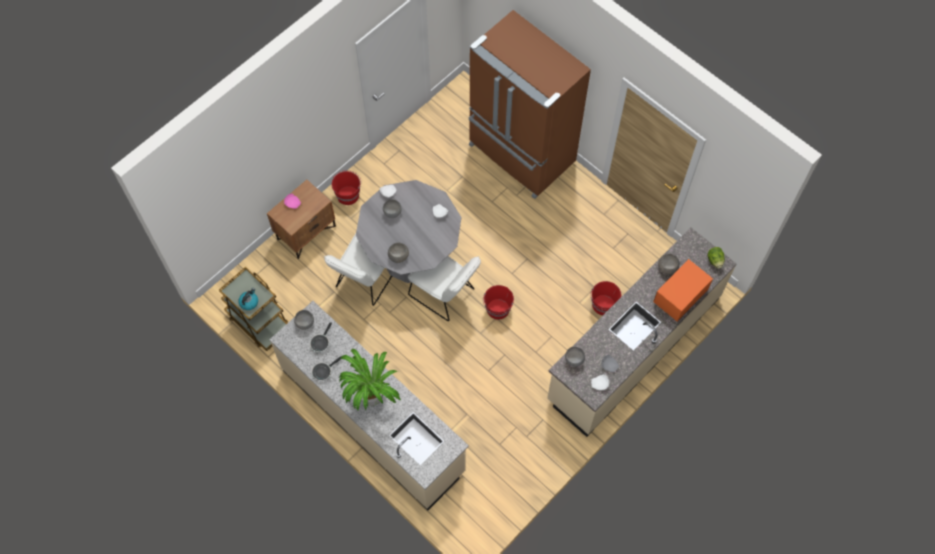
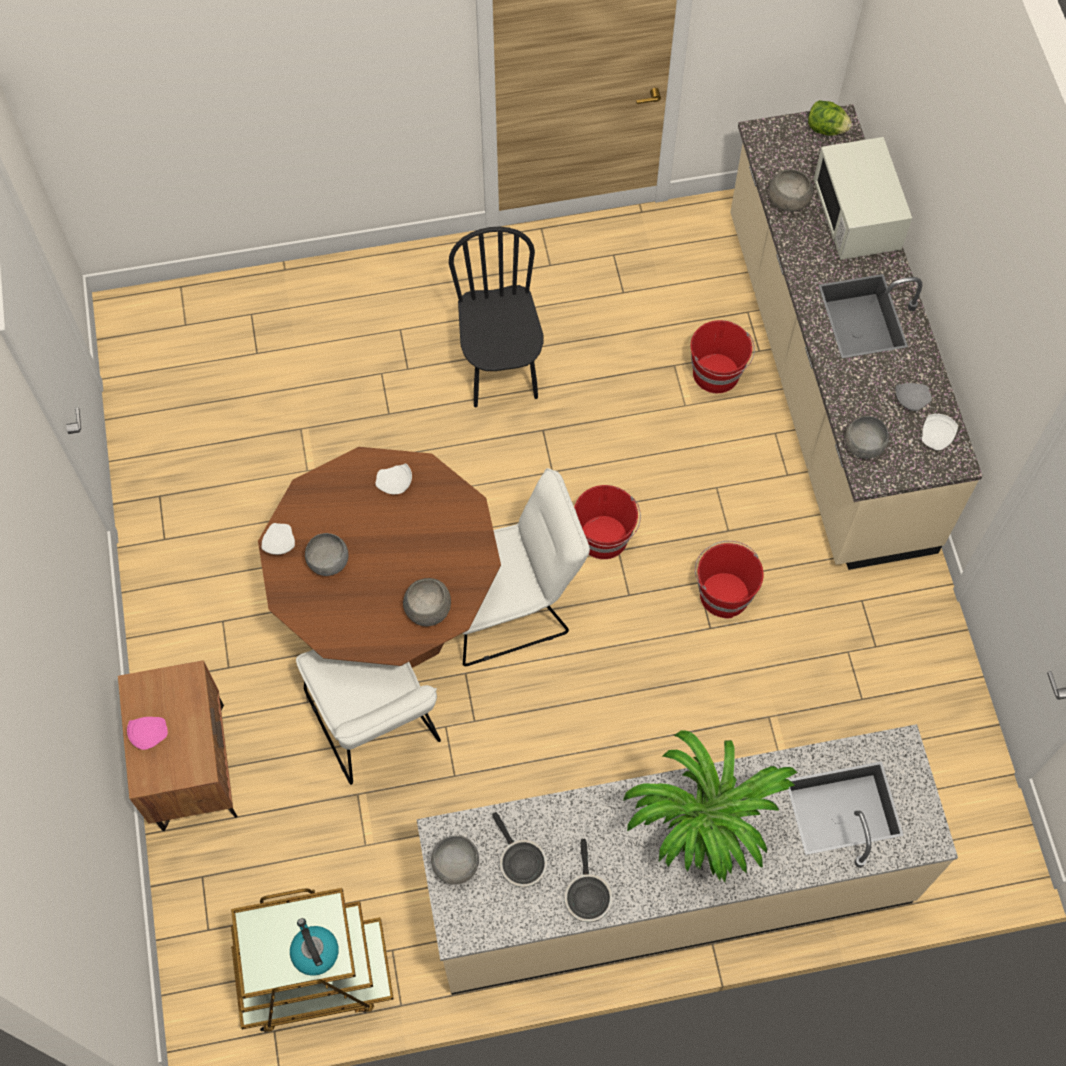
camera: 55 degrees left, 0 degrees up
(348, 195) = (176, 641): red bucket -> red bucket (723, 594)
(411, 256) = (390, 612): grey dining table -> brown dining table
(520, 155) = (336, 313): brown fridge -> none
(540, 228) = (500, 372): none -> black chair
(680, 297) = (856, 217): orange microwave -> white microwave

